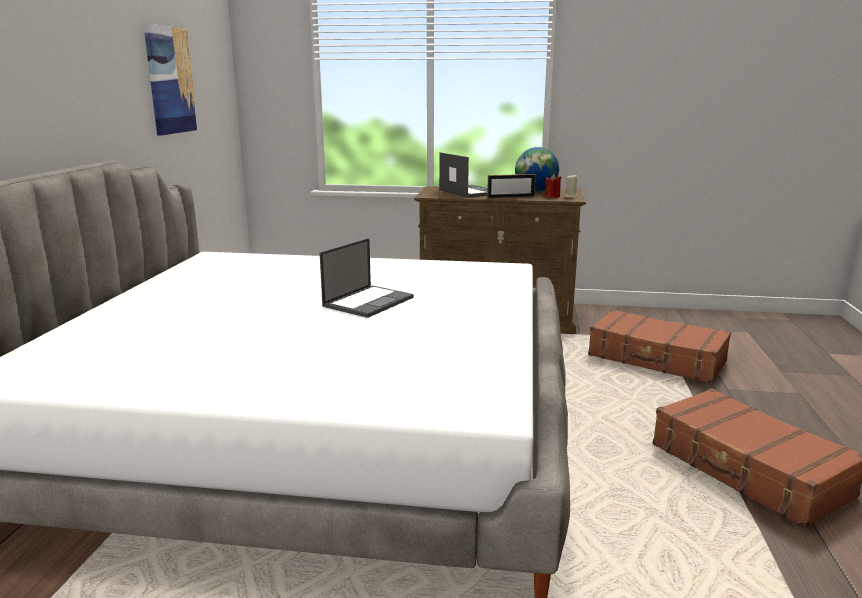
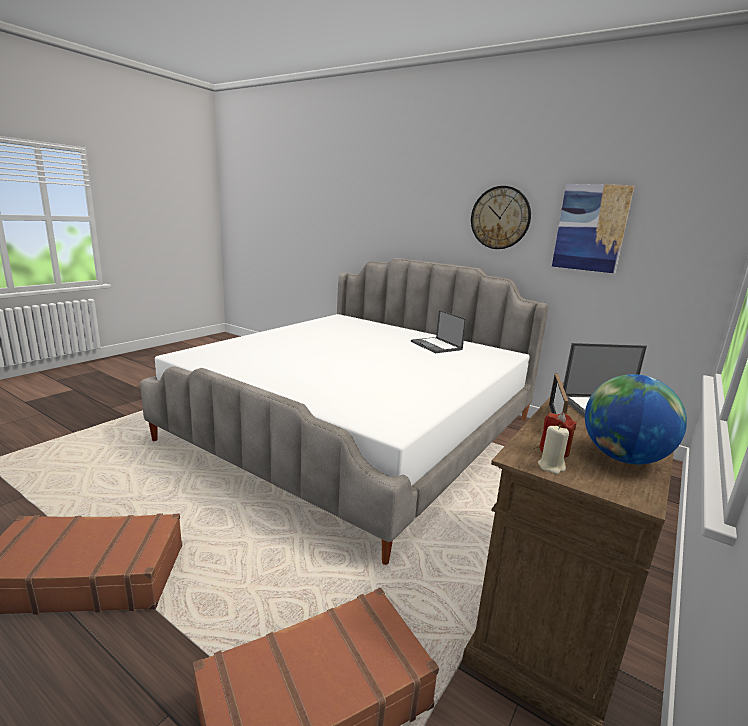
camera: 115 degrees right, 0 degrees up
(98, 74) = (500, 218): none -> wall clock
(369, 301) = (356, 367): laptop -> laptop (436, 346)

